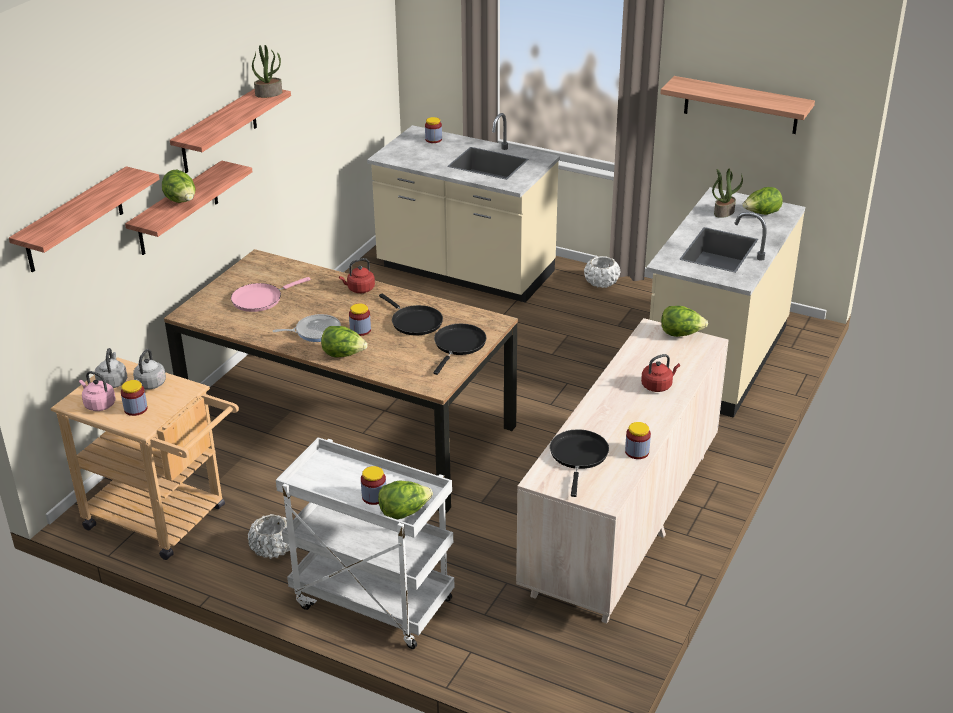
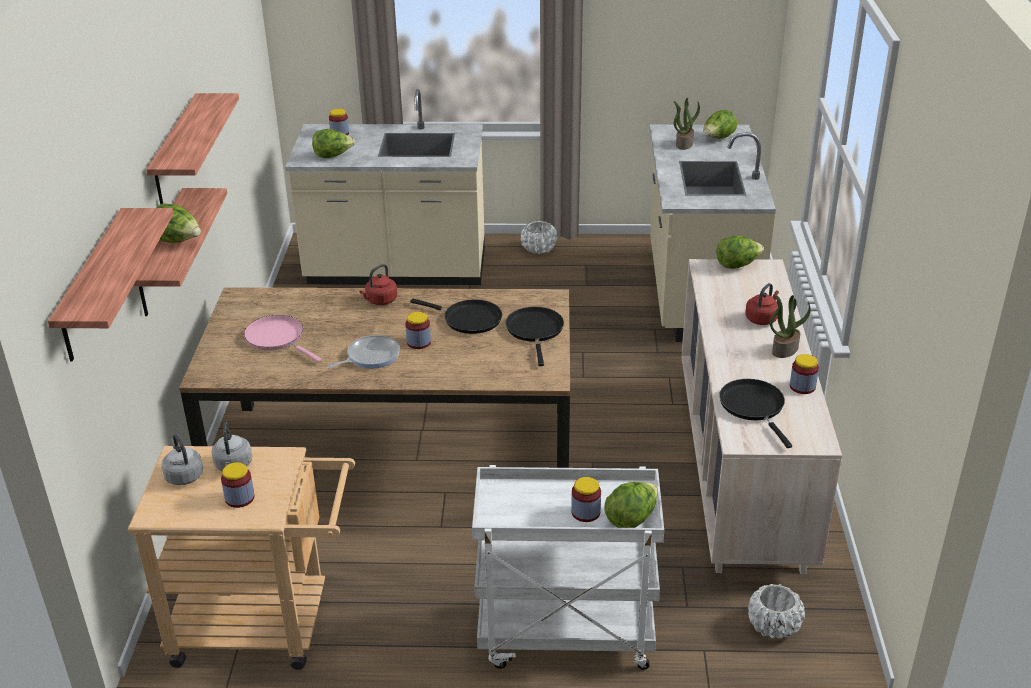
camera: 25 degrees left, 0 degrees up
(98, 404) = (188, 506): pink kettle -> none
(260, 299) = (277, 338): pink frying pan -> pink frying pan turned 105 degrees clockwise
(269, 93) = (216, 100): potted plant -> potted plant (785, 349)
(272, 549) = (414, 615): white planter -> white planter (773, 626)
(343, 355) = (423, 373): lettuce -> lettuce (333, 156)
(741, 105) = (666, 36): shelf -> none

